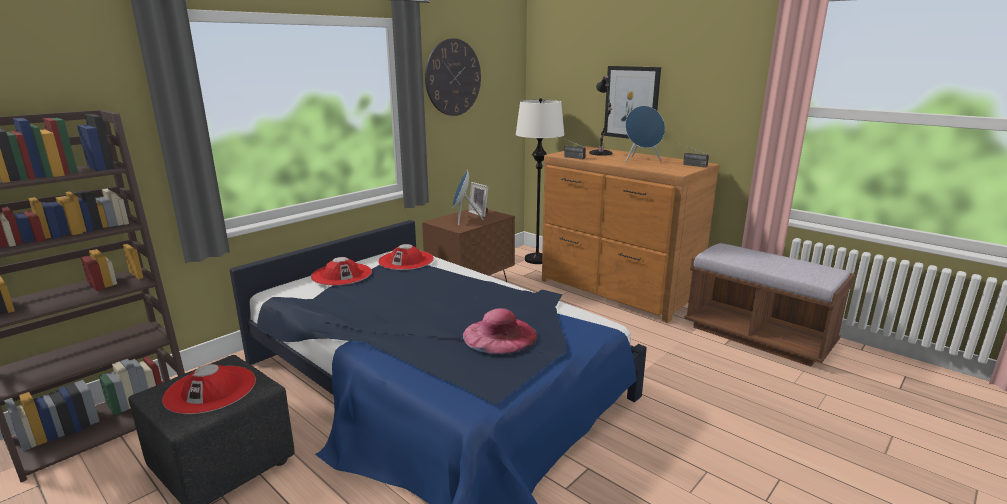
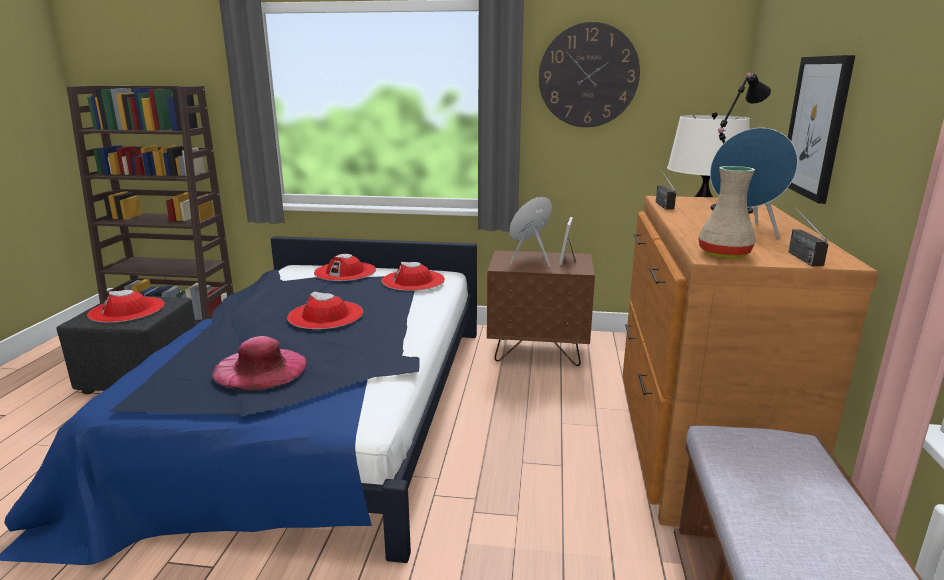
camera: 55 degrees right, 0 degrees up
(429, 298) = (325, 315): none -> red hat
(674, 170) = (723, 253): none -> beige vase

